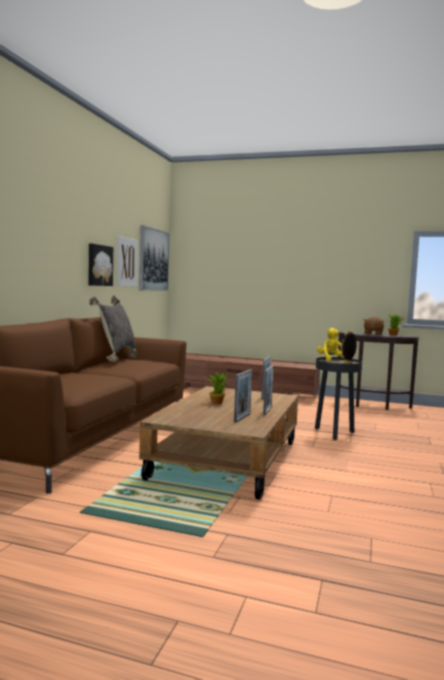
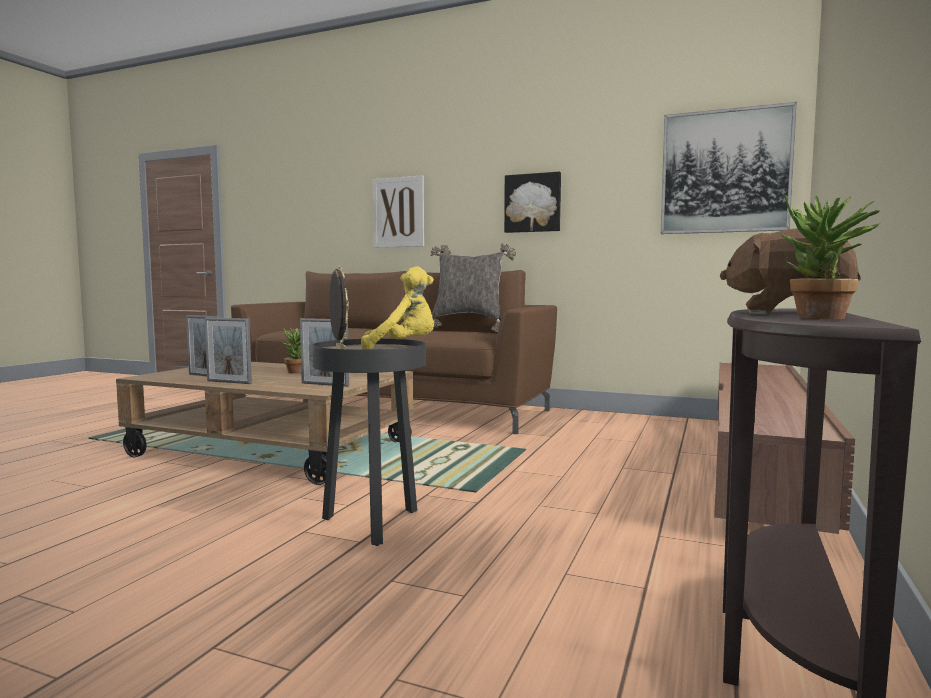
camera: 95 degrees right, 0 degrees up
(126, 262) = (614, 189): picture -> picture (398, 212)

